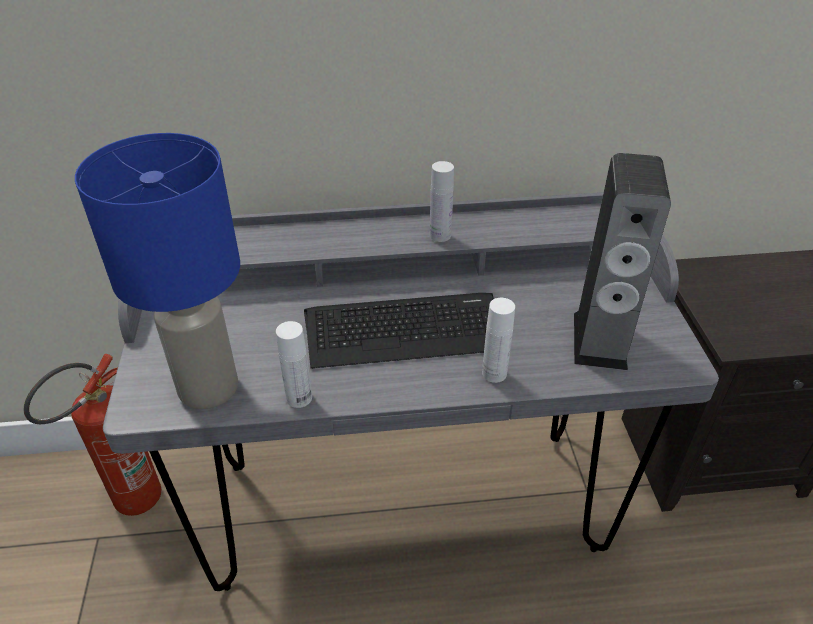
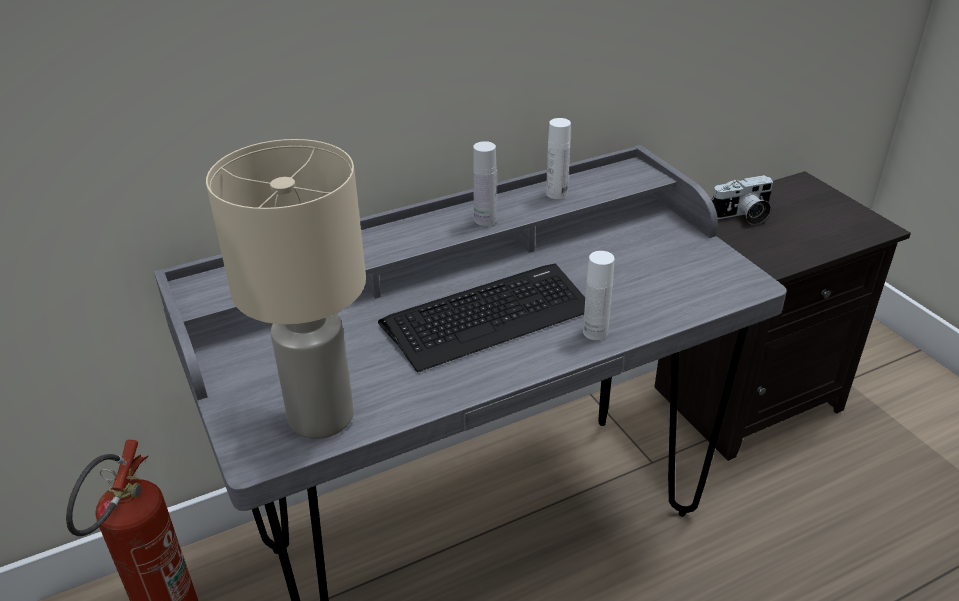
camera: 20 degrees left, 5 degrees down
(208, 389) = (321, 418): blue table lamp -> beige table lamp
(299, 398) = (422, 401): white bottle -> white bottle (556, 193)
(599, 340) = (671, 282): speaker -> none
(733, 283) = (742, 216): none -> camera

